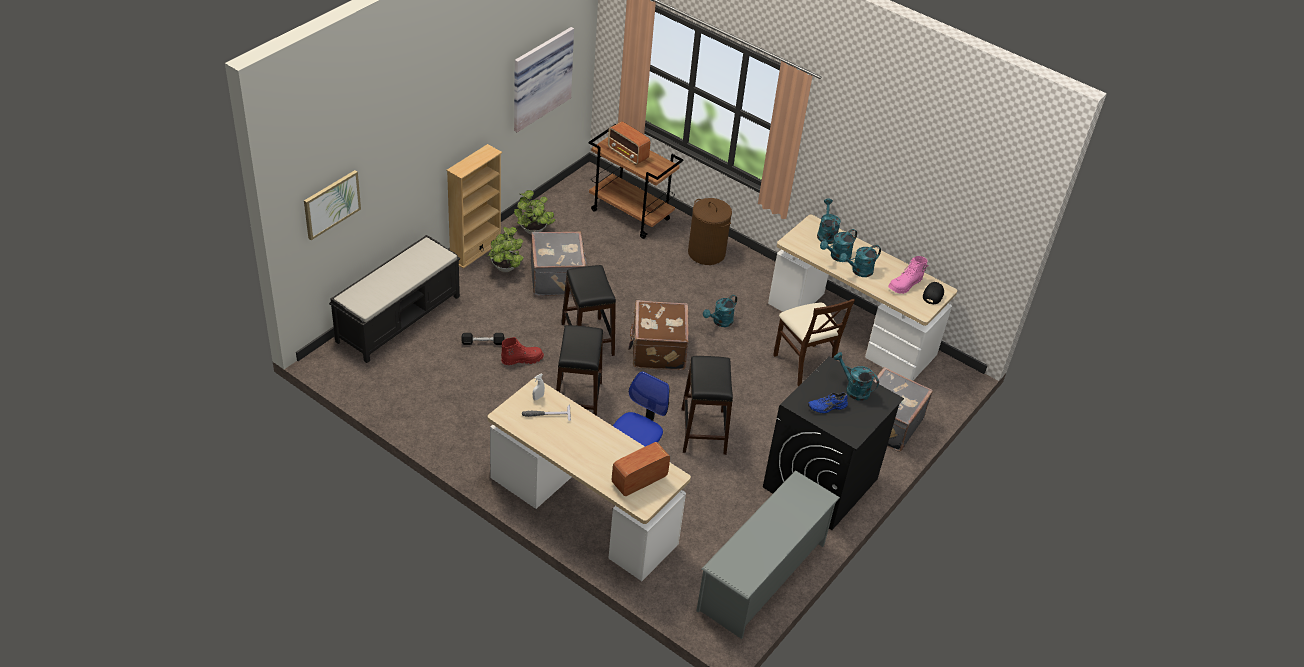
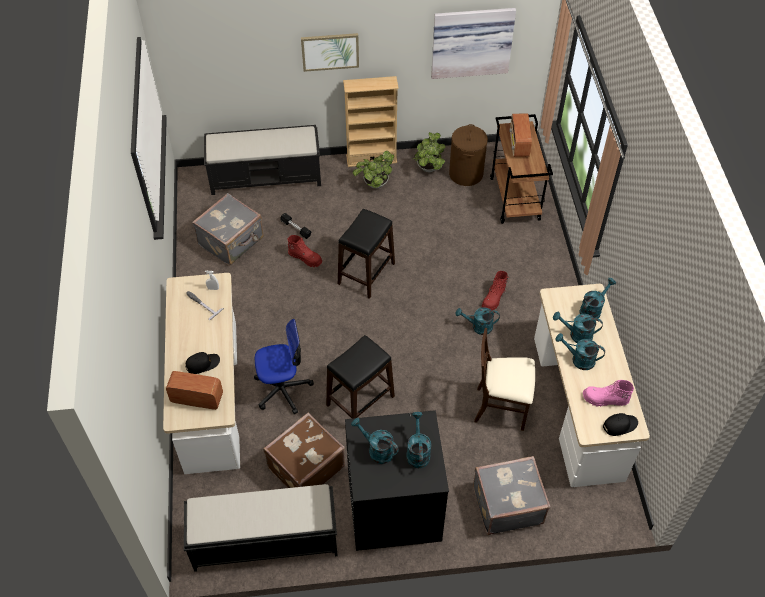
camera: 50 degrees right, 10 degrees up
(331, 204) = (208, 60): picture -> picture (330, 51)
(558, 278) = (402, 214): grey suitcase -> grey suitcase (232, 242)
(577, 401) = (304, 314): black stool -> none
(608, 454) = (202, 364): none -> black cap
(657, 350) = (404, 316): brown suitcase -> brown suitcase (305, 466)
(706, 253) = (537, 266): brown laundry basket -> brown laundry basket (466, 174)
(706, 295) = (494, 298): none -> red boot
(762, 577) = (264, 541): grey shoe rack -> black bench
(804, 365) = (501, 407): beige chair -> beige chair turned 75 degrees clockwise
(827, 407) = (377, 450): blue shoe -> turquoise watering can

